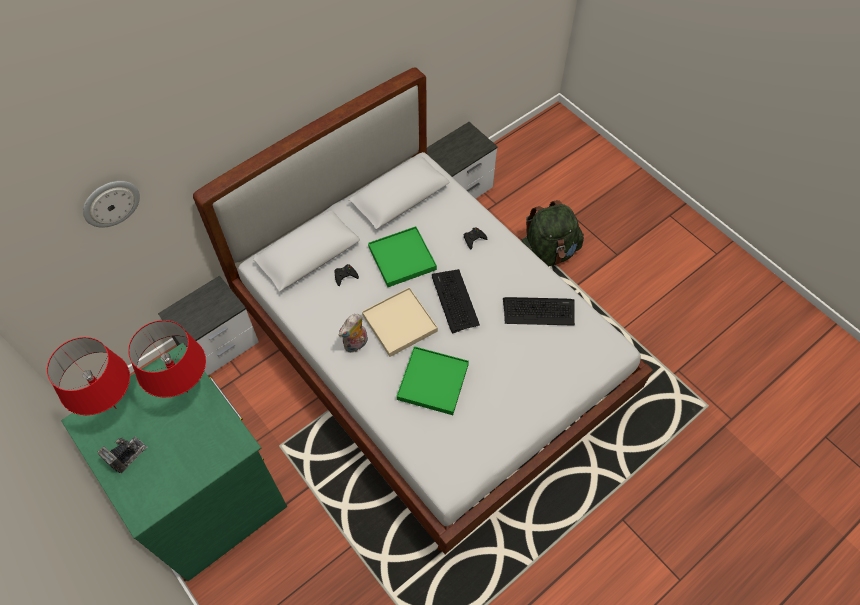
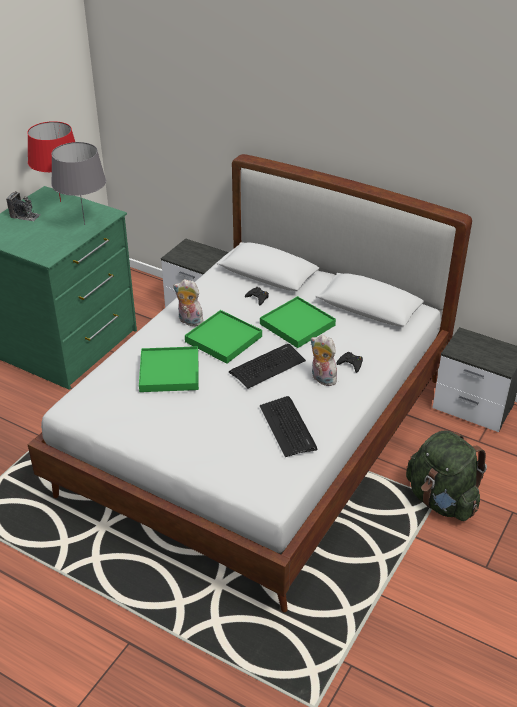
camera: 70 degrees right, 20 degrees down
(110, 203) = (190, 109): wall clock -> none
(187, 392) = (84, 225): red table lamp -> grey table lamp
(400, 323) = (224, 339): beige tray -> green tray
(485, 266) = (321, 379): none -> plush toy

